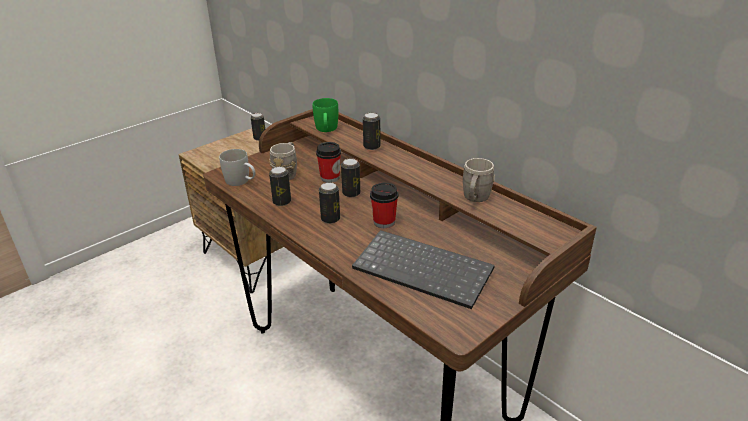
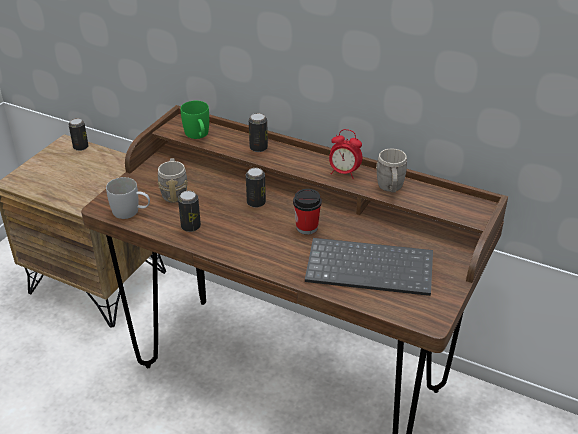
camera: 20 degrees left, 5 degrees up
(330, 177) = (223, 189): cup -> none
(330, 219) = (252, 235): can -> none
(437, 178) = (344, 173): none -> alarm clock

